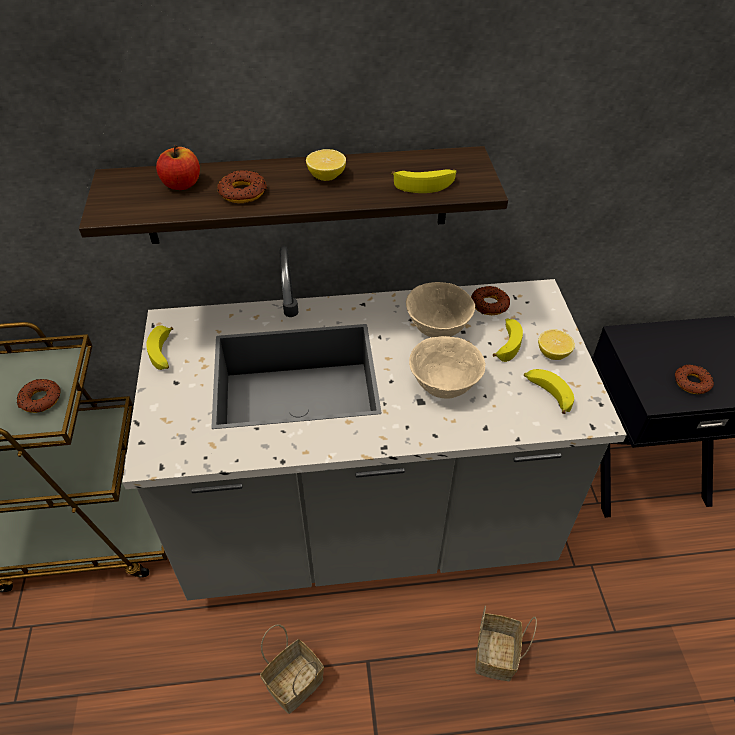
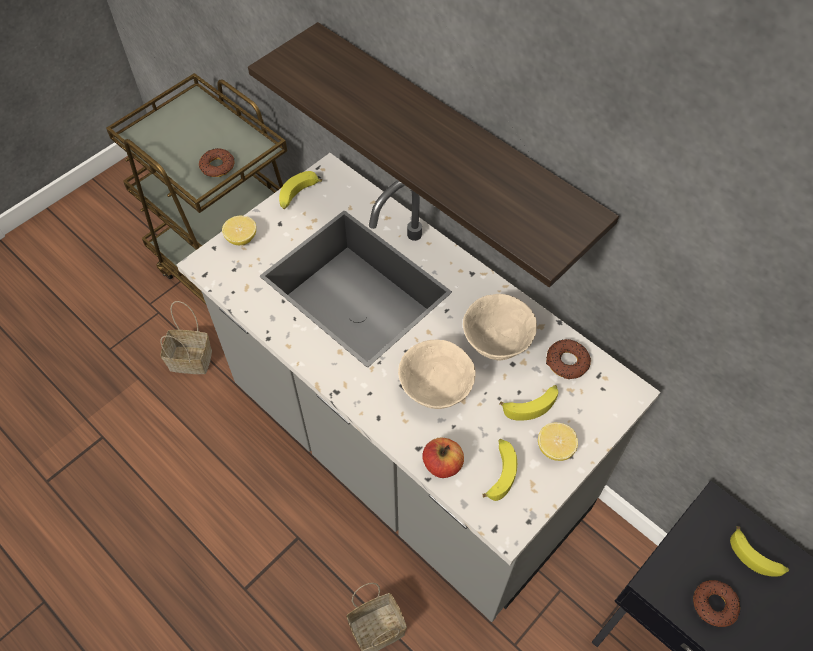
camera: 50 degrees right, 10 degrees up
(182, 184) = (348, 77): apple -> apple (442, 465)
(243, 192) = (375, 115): donut -> none
(295, 681) = (245, 500): basket -> basket (192, 359)
(326, 176) = (449, 146): lemon -> lemon (241, 238)
(425, 184) = (509, 212): banana -> banana (756, 556)

